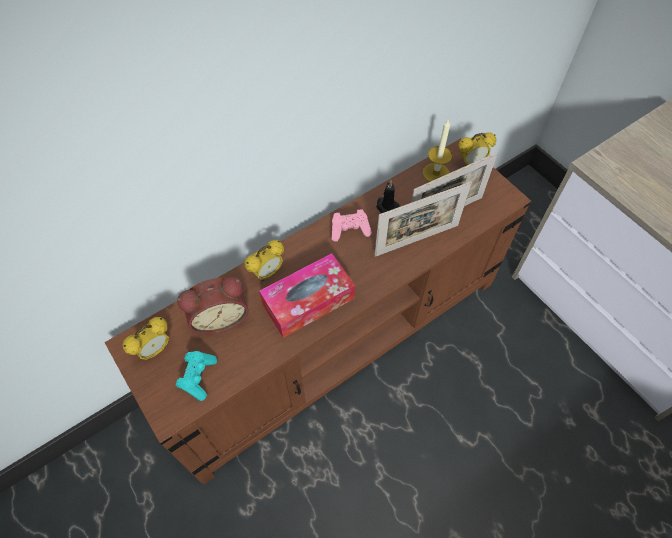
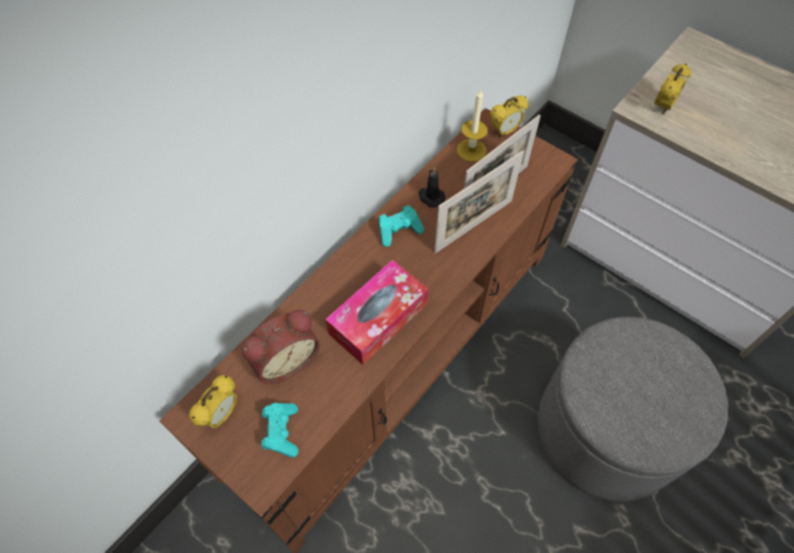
camera: 15 degrees left, 0 degrees up
(267, 273) = (323, 298): alarm clock -> alarm clock (663, 107)
(350, 230) = (399, 231): pink game controller -> turquoise game controller
(506, 453) = (606, 430): none -> grey ottoman

